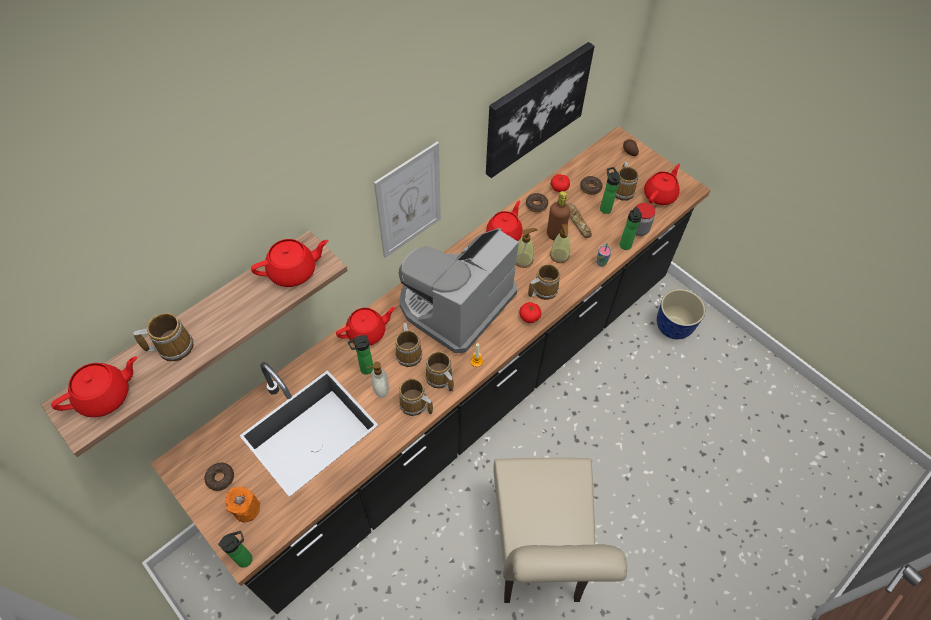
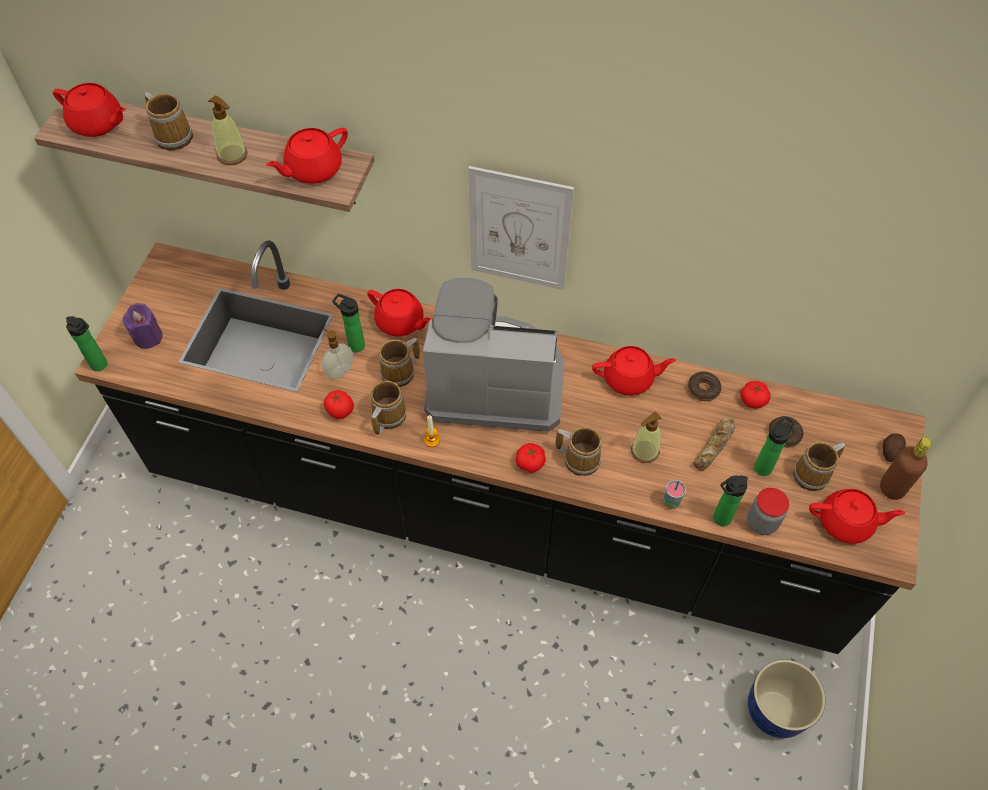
camera: 60 degrees right, 0 degrees up
(220, 478) = (168, 299): donut -> none
(246, 509) = (148, 337): orange candle -> purple candle
(293, 271) = (313, 169): red teapot -> red teapot turned 105 degrees clockwise
(414, 405) = (340, 411): mug -> tomato
(523, 260) = (607, 416): soap dispenser -> soap dispenser (232, 155)
(536, 108) = (759, 270): picture -> none
(538, 553) = (352, 695): beige chair -> none
(555, 235) = (673, 431): brown bottle -> brown bottle (892, 488)

